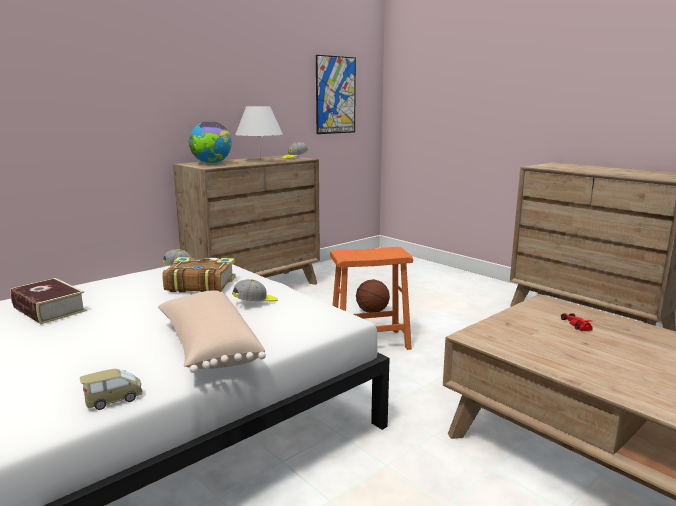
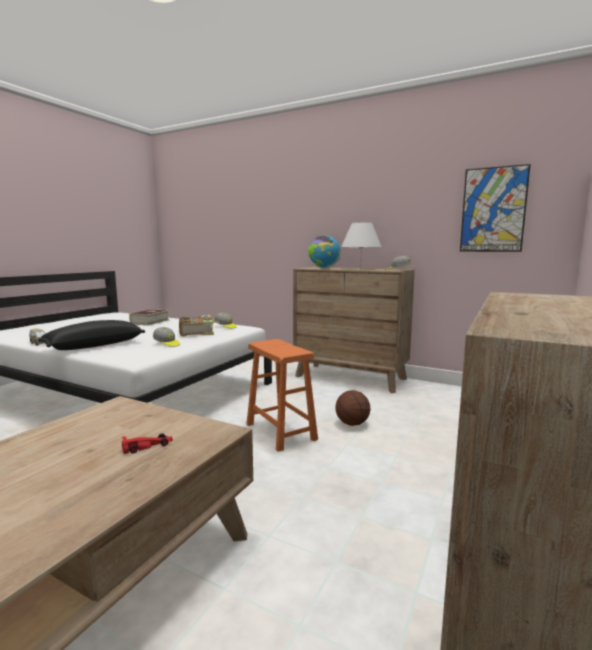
camera: 70 degrees right, 5 degrees down
(208, 347) = (94, 346): beige pillow -> black pillow

